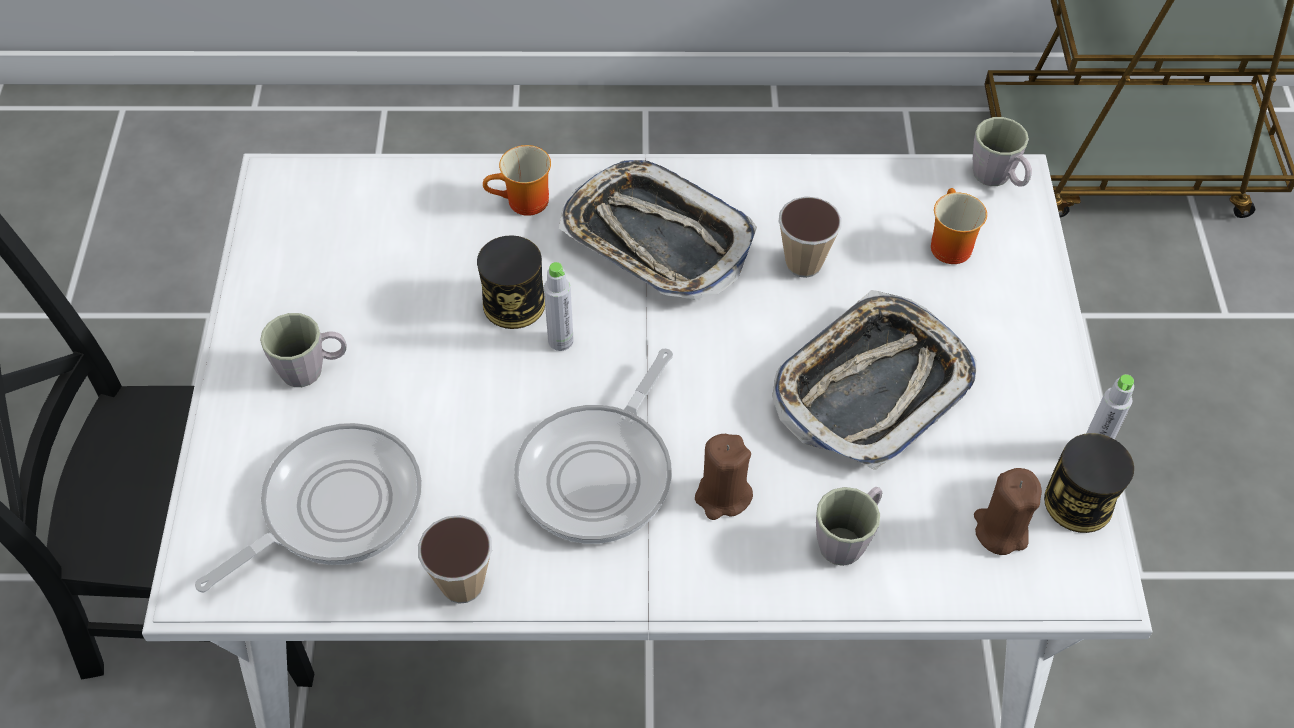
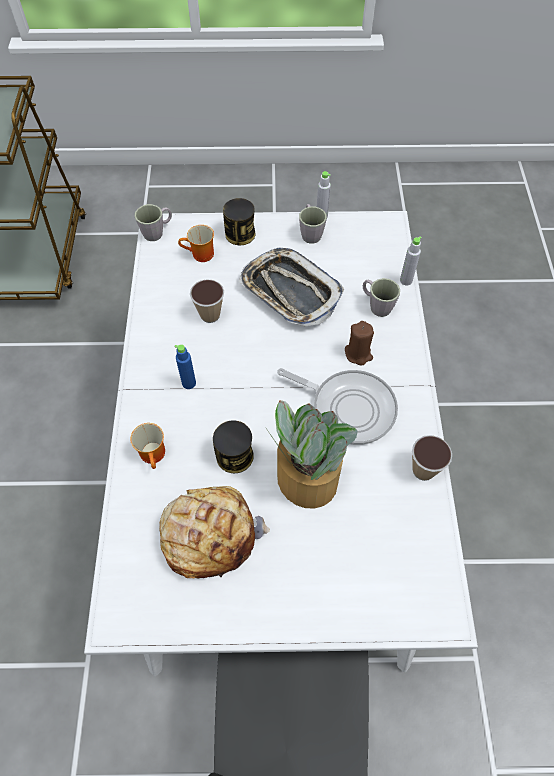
camera: 90 degrees left, 5 degrees up
(312, 369) = (285, 570): grey mug -> grey mug (310, 232)
(334, 507) = (384, 543): frying pan -> none
(383, 275) = (209, 534): none -> bread
(464, 401) = (306, 478): none -> potted plant
(560, 341) = (262, 430): grey bottle -> grey bottle (406, 280)
(656, 239) = (189, 383): tray -> blue bottle
(1000, 530) = (366, 251): brown candle -> none
(1078, 502) = (349, 224): can -> can (240, 234)

